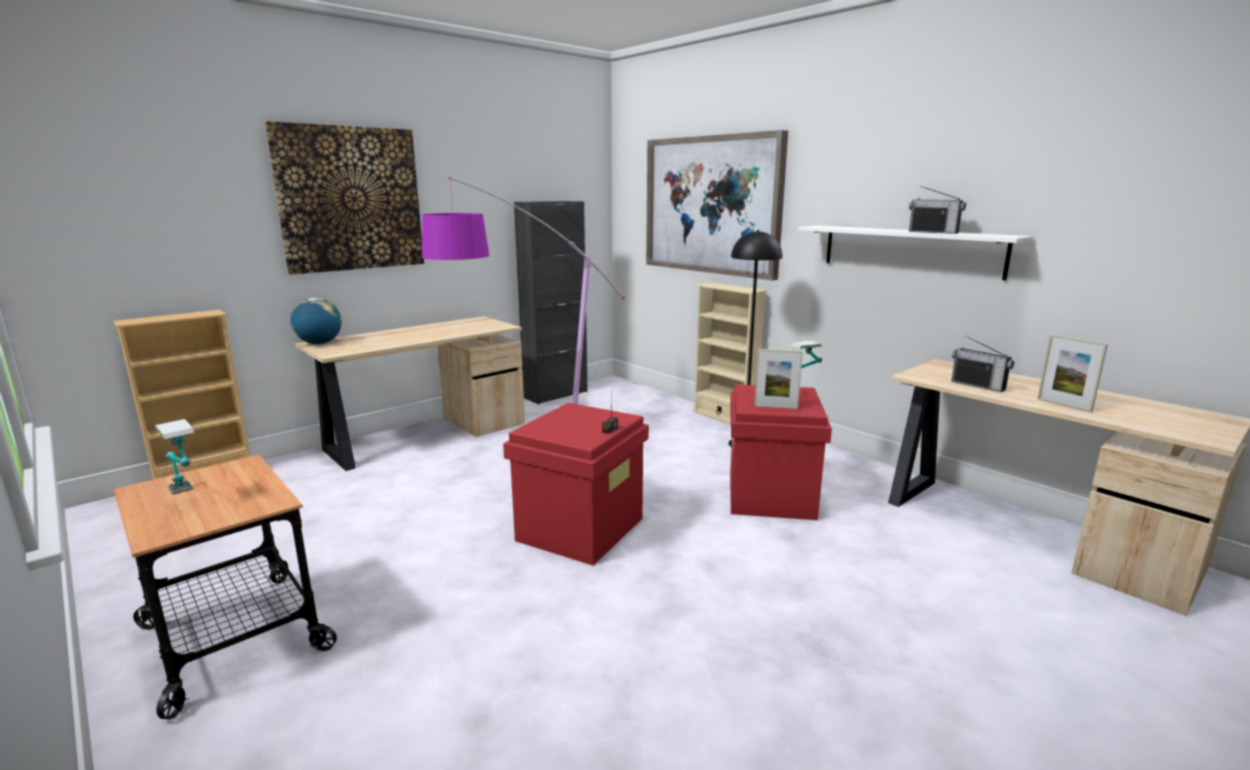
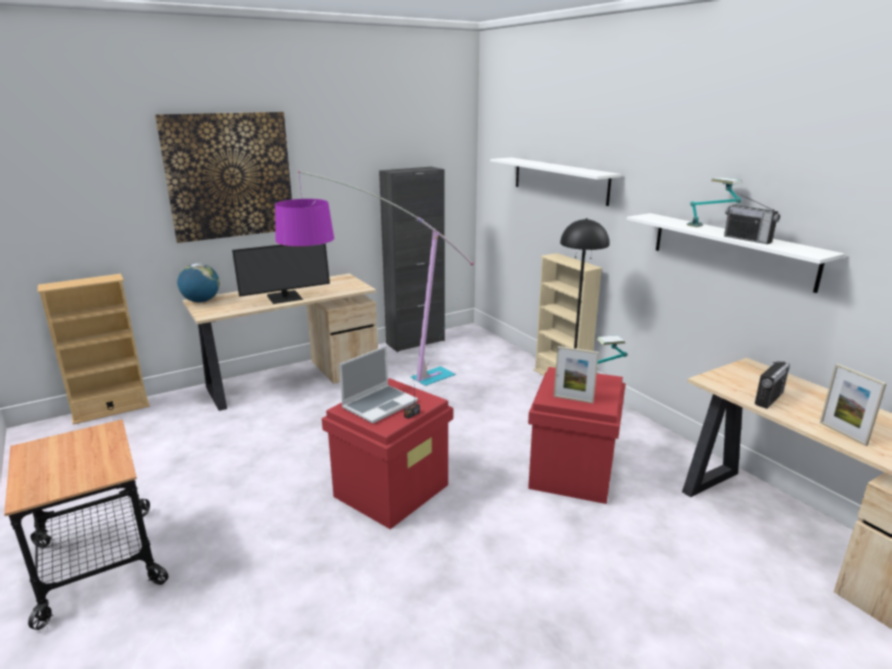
camera: 10 degrees right, 5 degrees up
(187, 498) = (57, 461): table lamp -> table lamp (710, 228)
(420, 337) = (285, 297): none -> monitor
(569, 424) = (379, 404): none -> laptop
(711, 205) = (559, 180): picture -> white shelf
(978, 385) = (769, 399): radio -> radio turned 105 degrees counterclockwise

